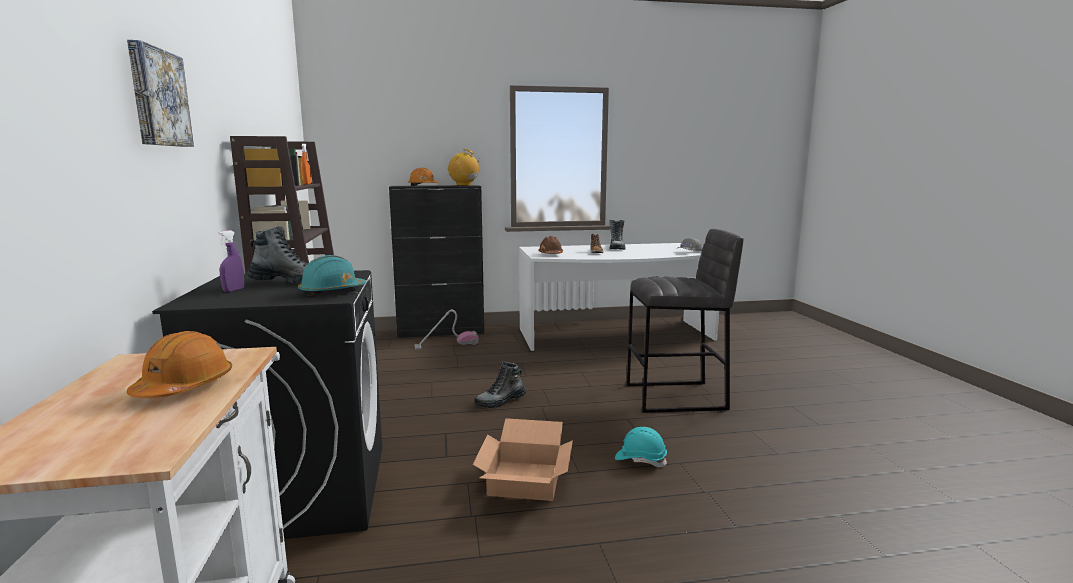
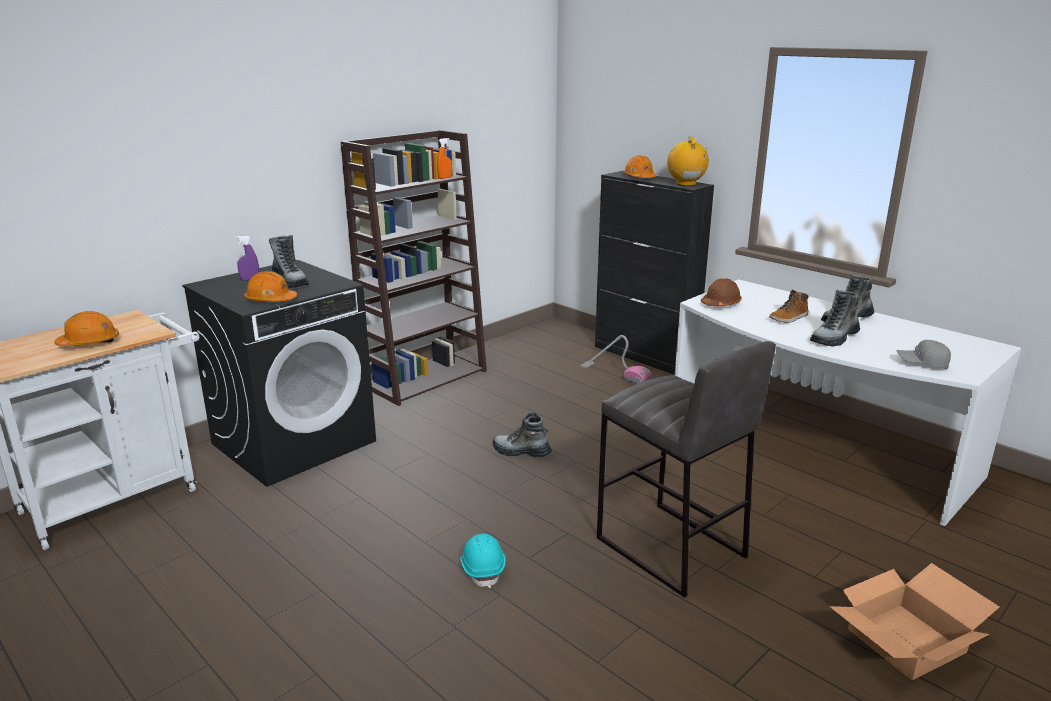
camera: 55 degrees right, 10 degrees up
(157, 98) = (221, 133): picture -> none
(332, 291) = (270, 300): turquoise hard hat -> orange hard hat
(526, 480) = (386, 521): cardboard box -> cardboard box (906, 642)
(637, 253) = (834, 338): none -> boot

